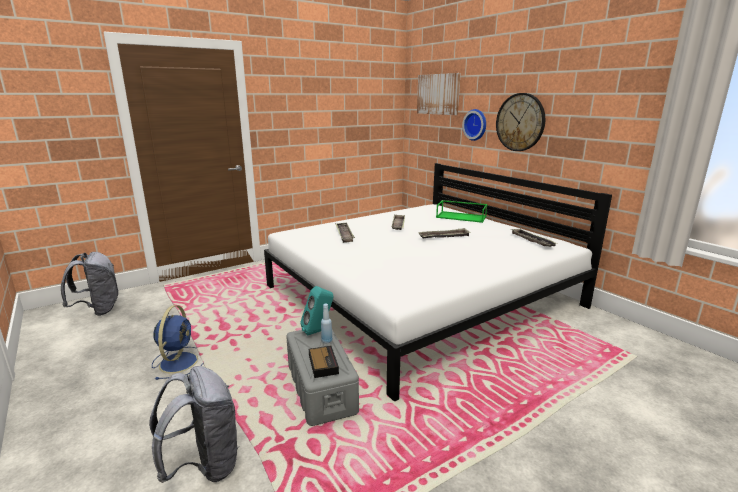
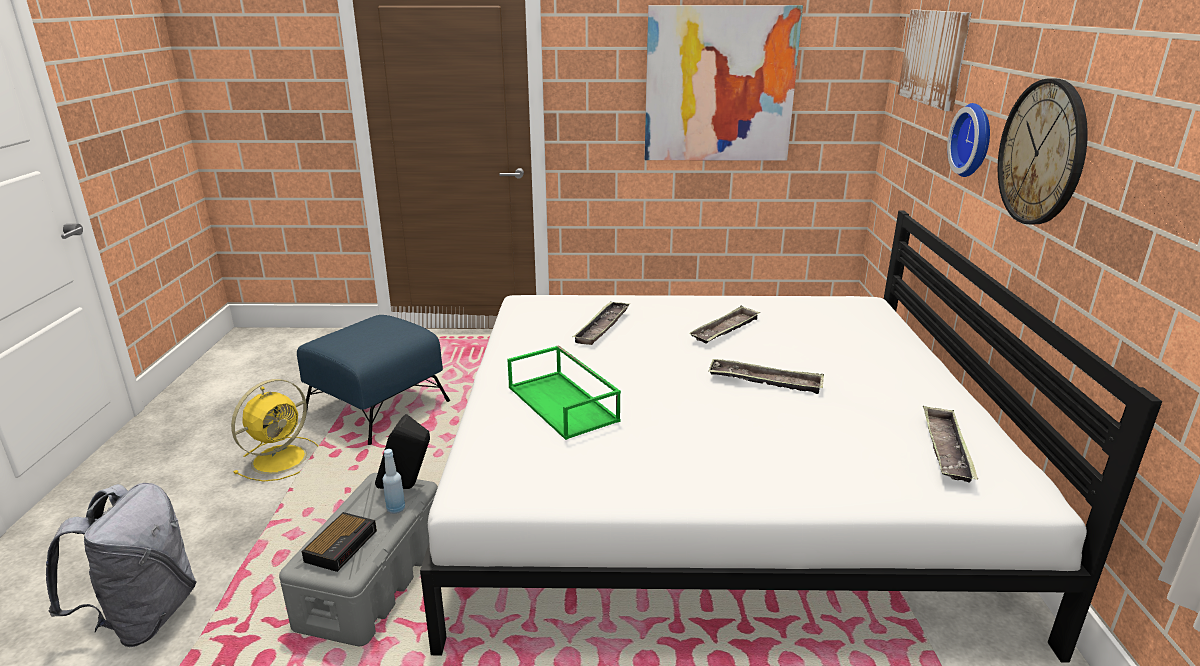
camera: 35 degrees right, 5 degrees up
(98, 310) = (292, 350): grey backpack -> none
(179, 361) = (281, 458): blue fan -> yellow fan
(207, 319) = (376, 407): none -> blue ottoman
(318, 331) = (407, 488): turquoise speaker -> black speaker
(337, 112) = (719, 85): none -> picture
(461, 217) = (882, 343): green tray -> green tray (564, 404)

